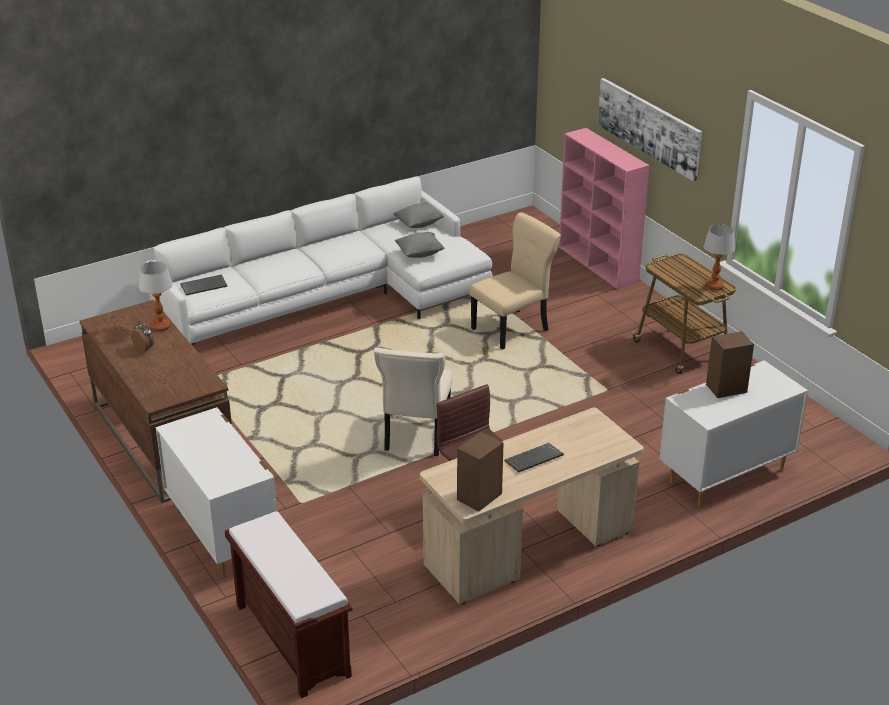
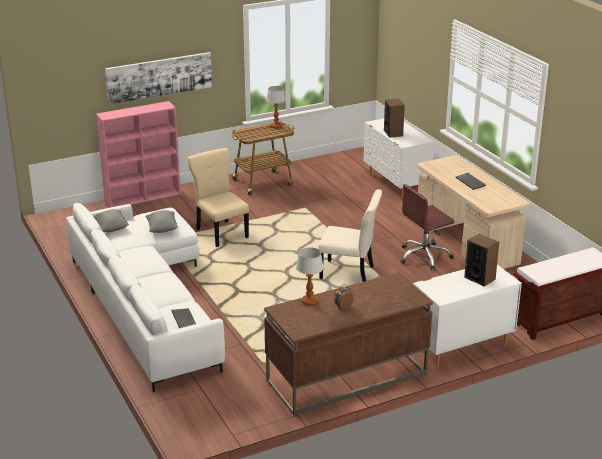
camera: 85 degrees left, 5 degrees down
(479, 496) = (508, 198): speaker -> speaker (479, 278)

